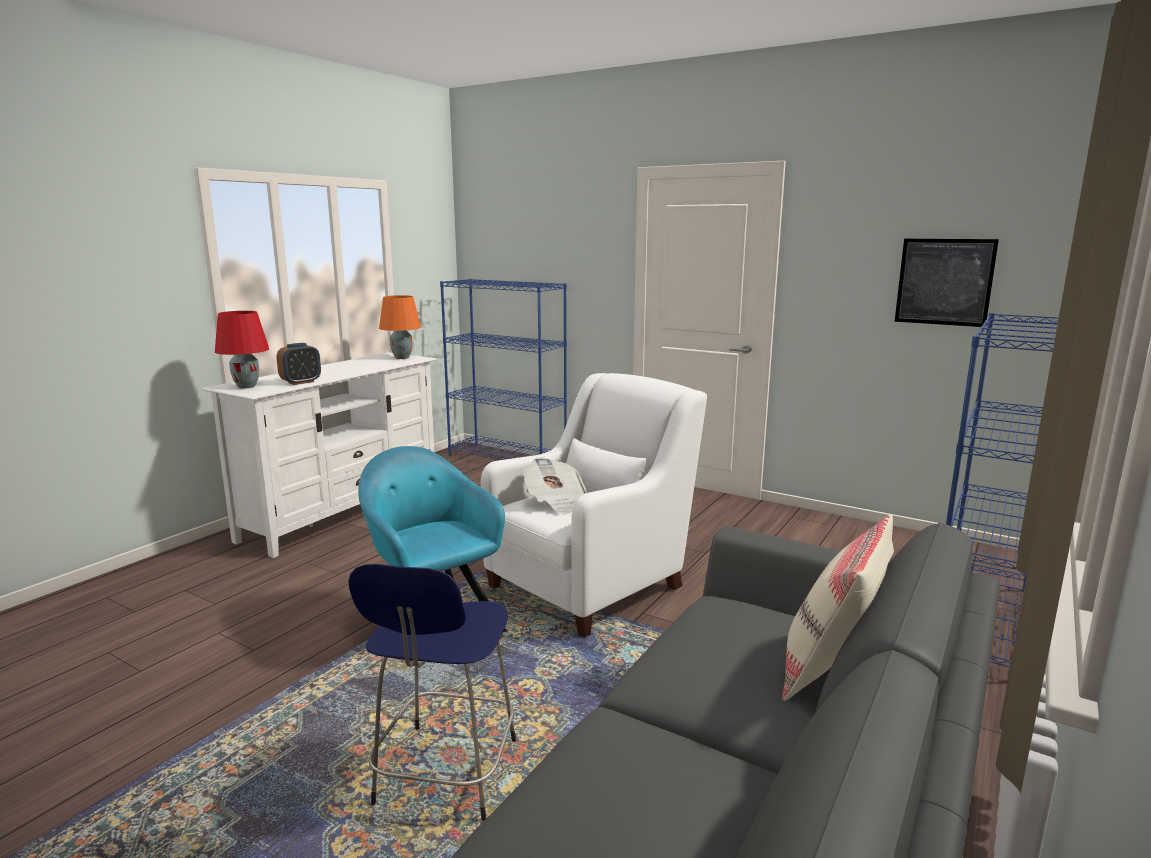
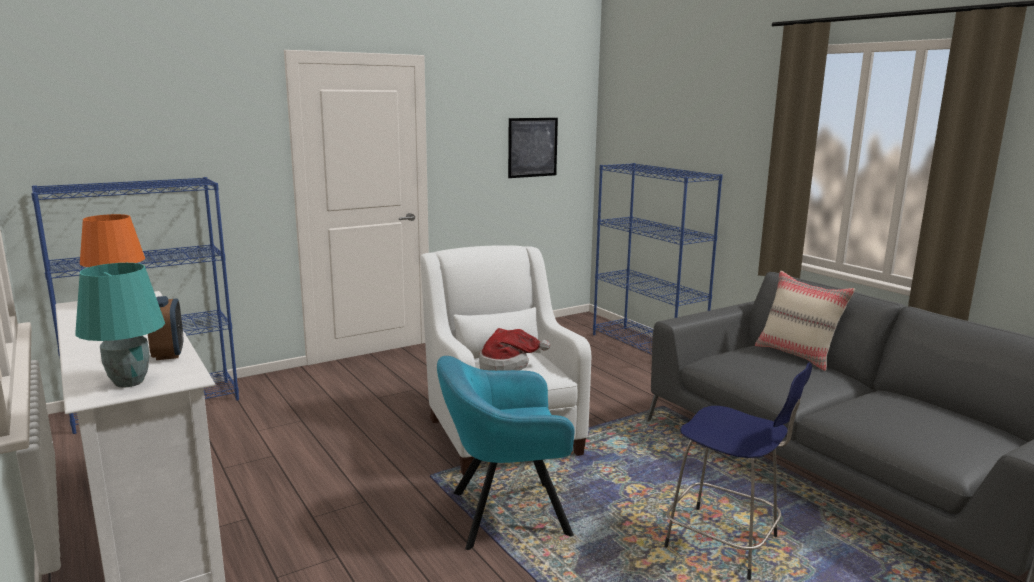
camera: 65 degrees left, 0 degrees up
(247, 386) = (129, 382): red table lamp -> turquoise table lamp
(556, 502) = (507, 367): newspaper -> hat

